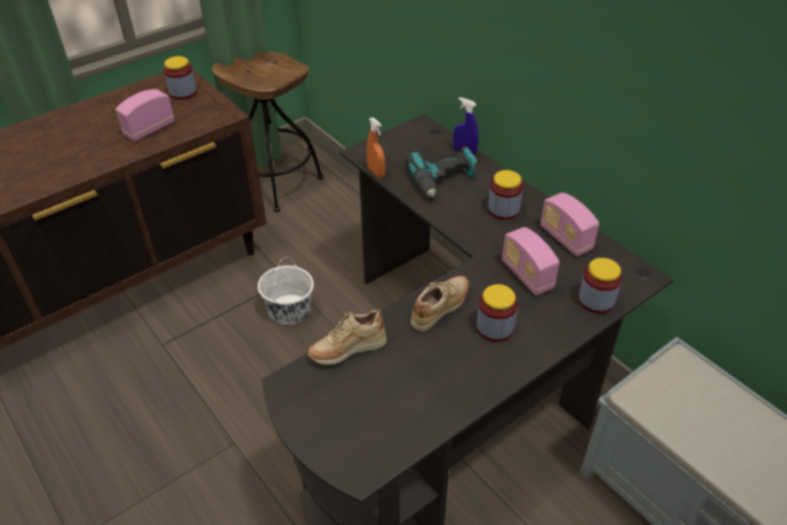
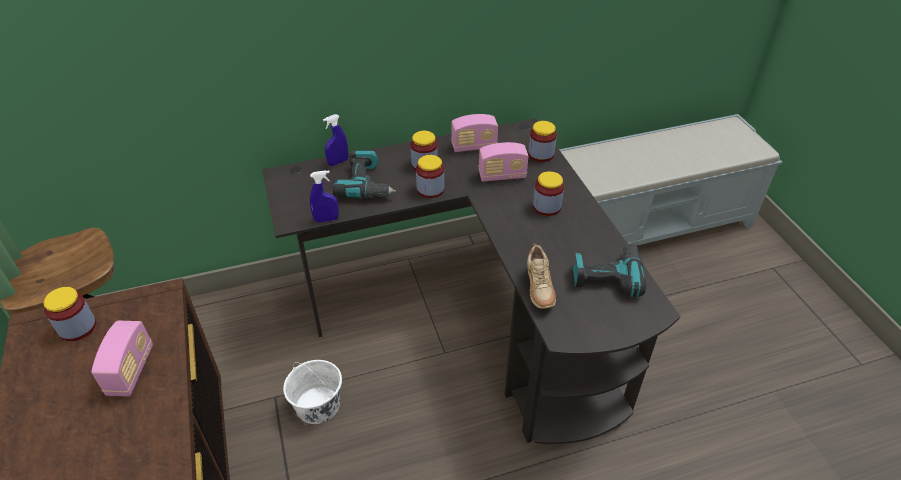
camera: 70 degrees left, 0 degrees up
(149, 129) = (131, 371): radio -> radio turned 150 degrees counterclockwise
(376, 172) = (326, 219): orange spray bottle -> blue spray bottle
(401, 409) = (606, 274): none -> power drill
(441, 310) = (517, 228): beige shoe -> none
(464, 226) = (430, 189): none -> jar

